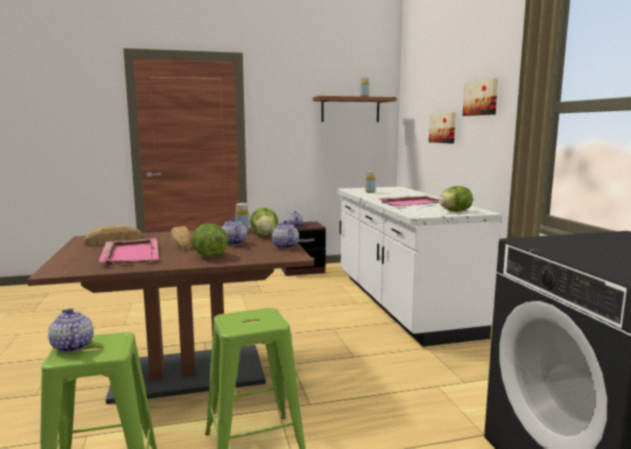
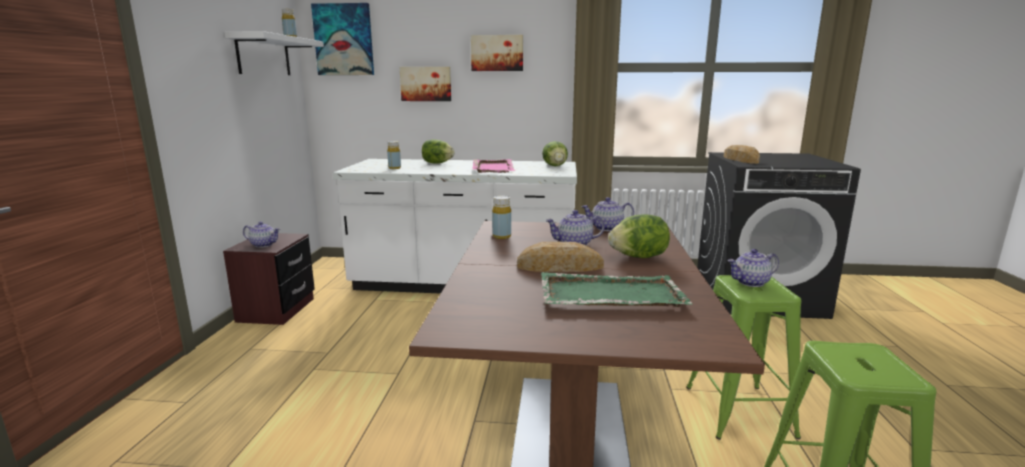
camera: 70 degrees left, 5 degrees up
(71, 346) = (871, 374): teapot -> teapot (750, 282)
(114, 241) = (507, 307): bread -> bread (740, 159)
(131, 253) = (609, 295): pink tray -> green tray
(264, 235) = (538, 230): lettuce -> lettuce (437, 163)
(350, 110) = (264, 56): brown shelf -> white shelf
(413, 94) = (344, 40): none -> picture

